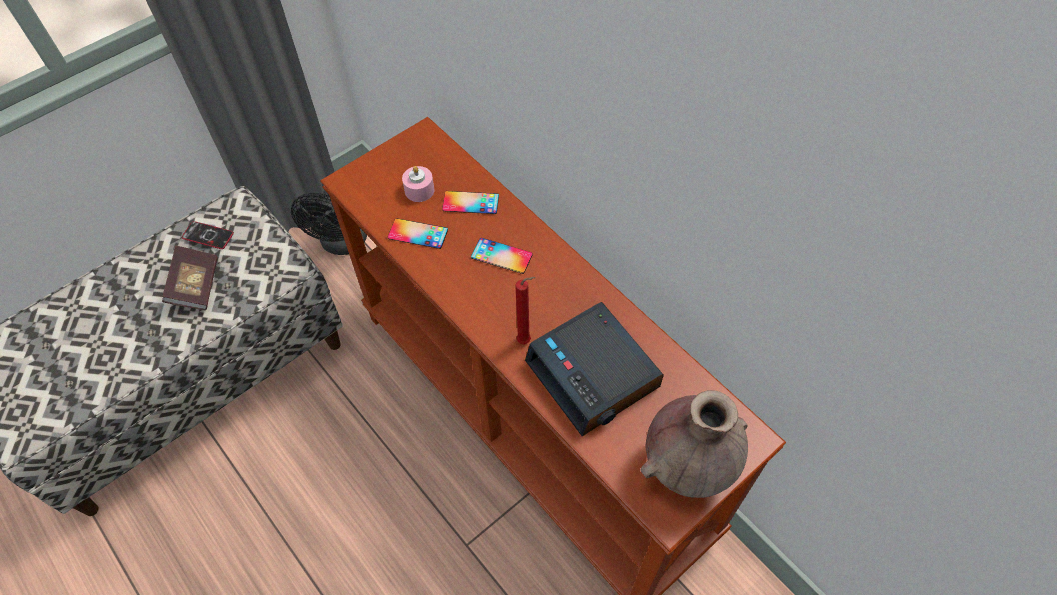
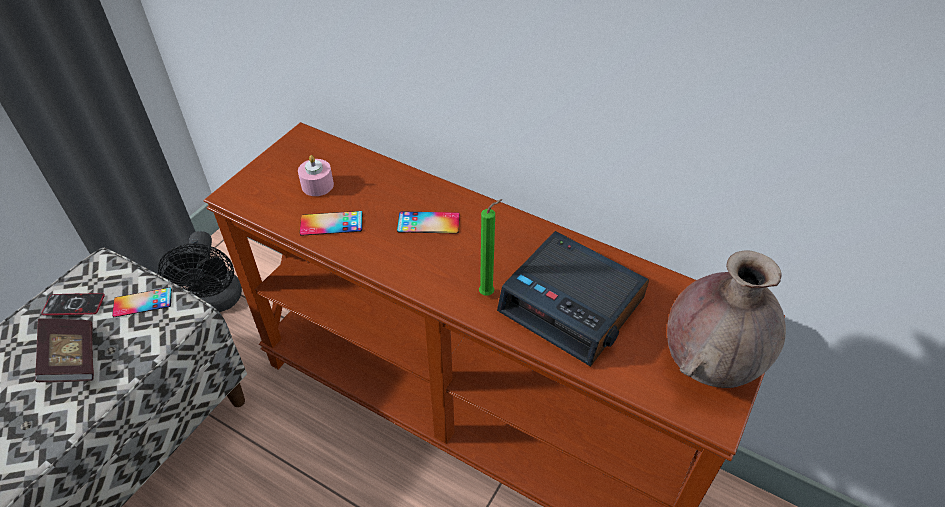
camera: 20 degrees left, 10 degrees down
(470, 203) = (376, 184): phone -> phone (142, 302)
(526, 341) = (489, 293): red candle -> green candle

